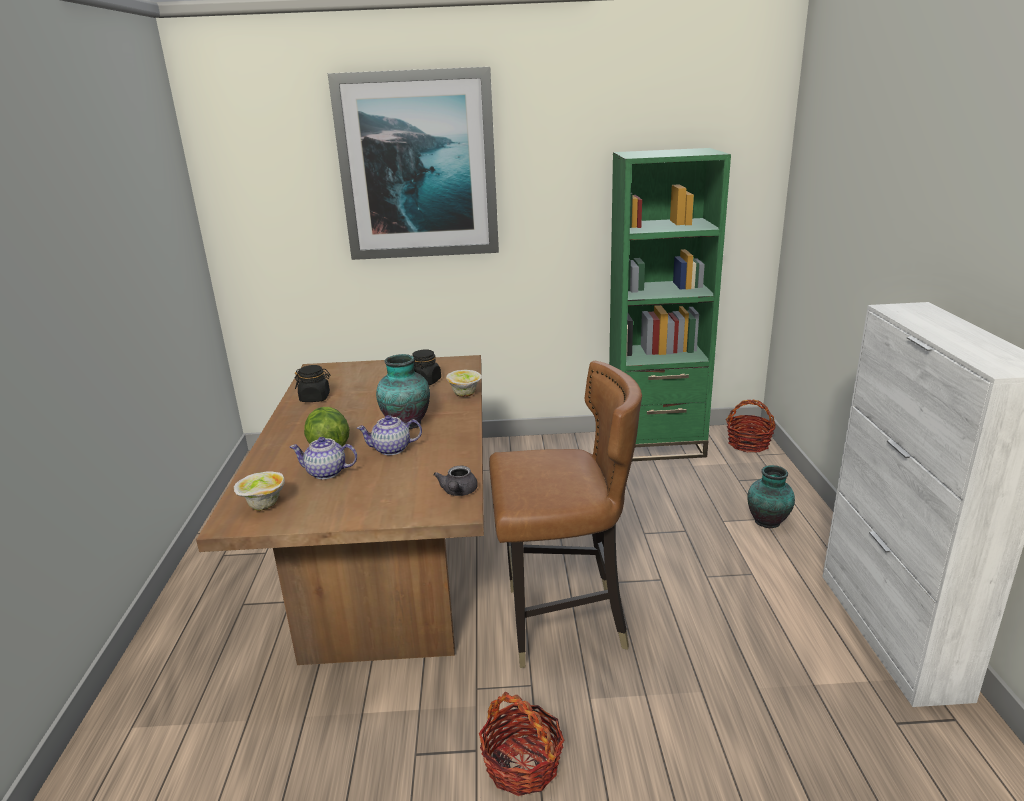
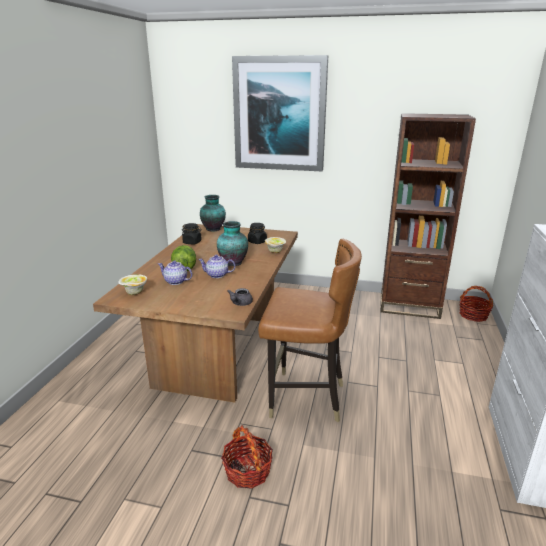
camera: 15 degrees right, 0 degrees up
(655, 445) = (409, 306): green bookcase -> brown bookcase
(768, 522) = (465, 365): vase -> vase (214, 229)

